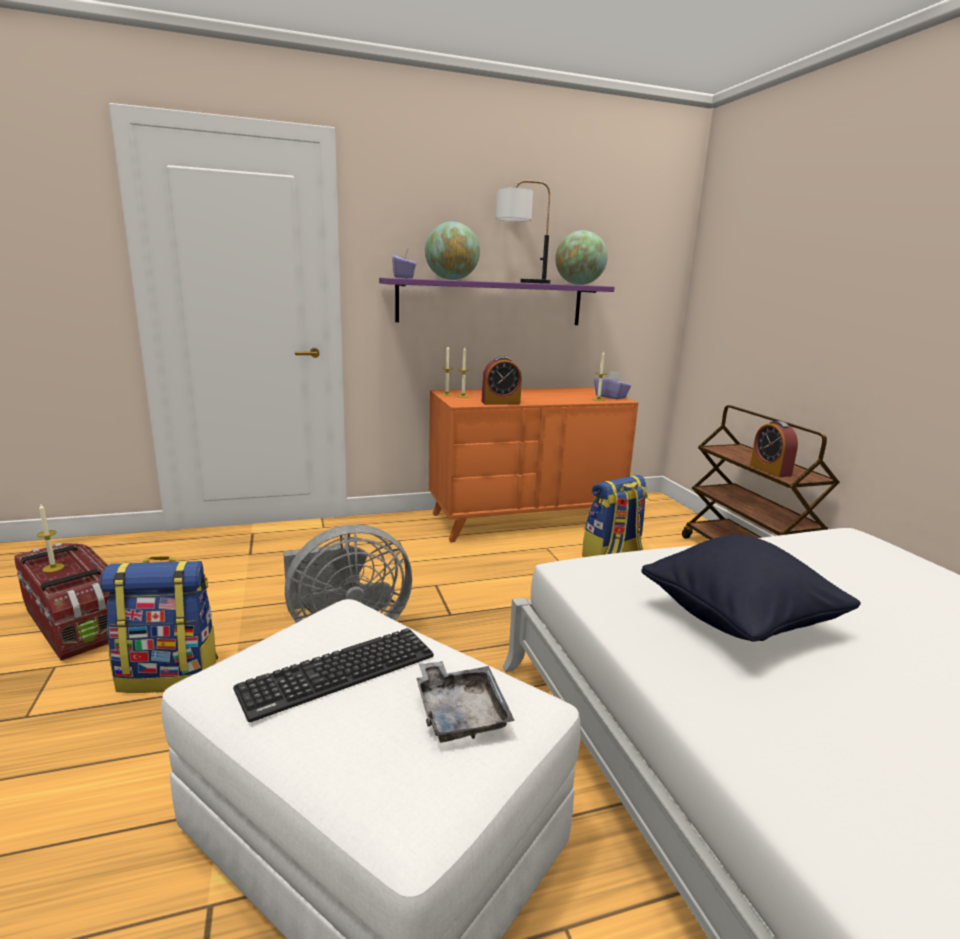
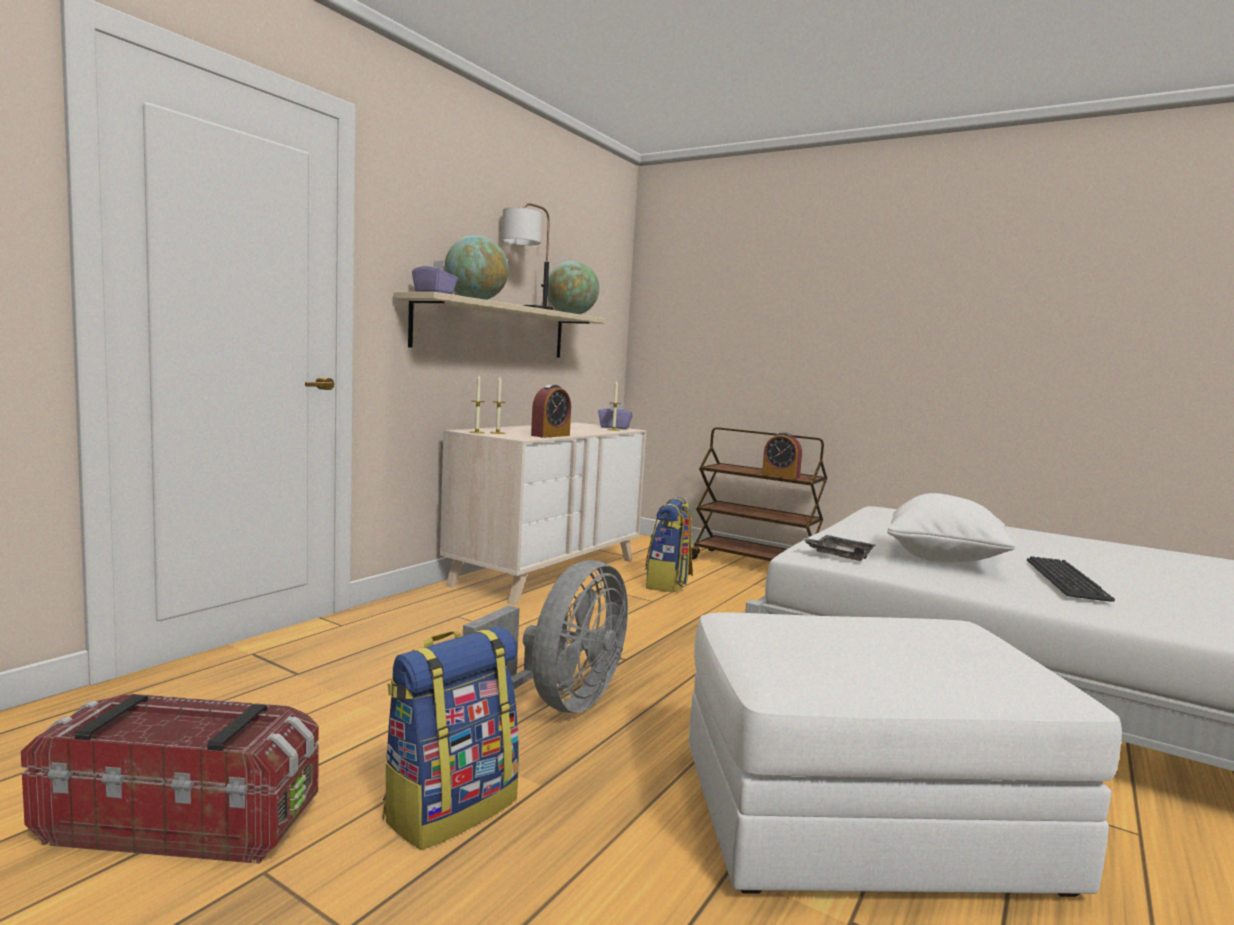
camera: 40 degrees left, 10 degrees down
(53, 568) = (153, 730): candle -> none
(338, 672) = (845, 645): keyboard -> keyboard (1066, 579)
(460, 712) = (953, 637): grey tray -> grey tray (839, 556)
(491, 302) = (493, 329): purple shelf -> beige shelf
(525, 519) = (547, 572): orange dresser -> beige dresser
(738, 623) = (944, 559): black pillow -> white pillow

